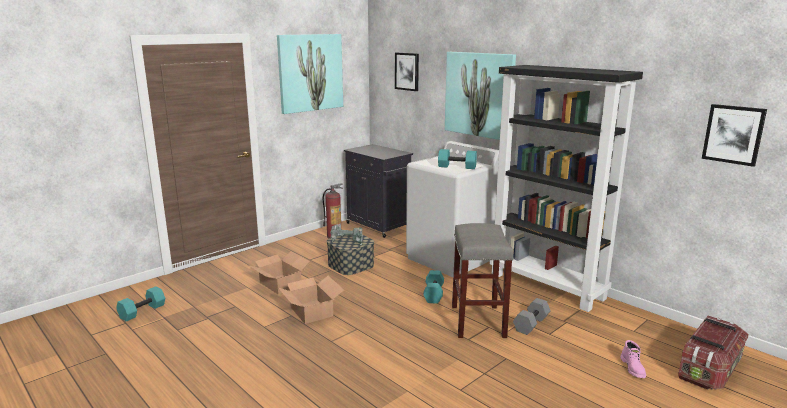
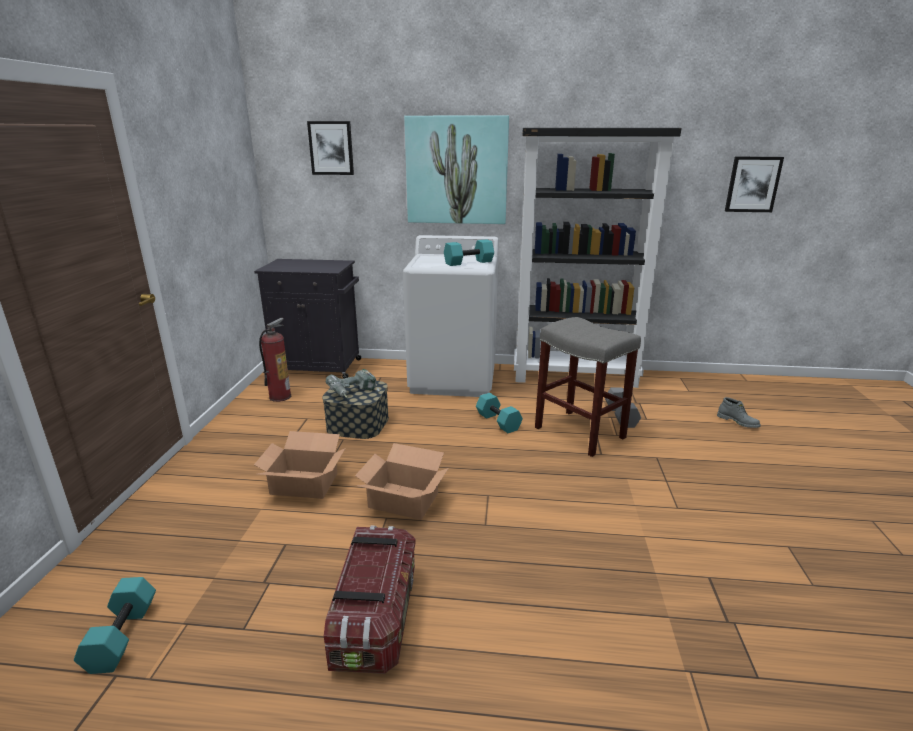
camera: 40 degrees left, 5 degrees up
(310, 72) = (198, 152): picture -> none
(633, 368) = (738, 422): pink boot -> grey boot
(710, 369) = (771, 400): storage box -> storage box (376, 617)

